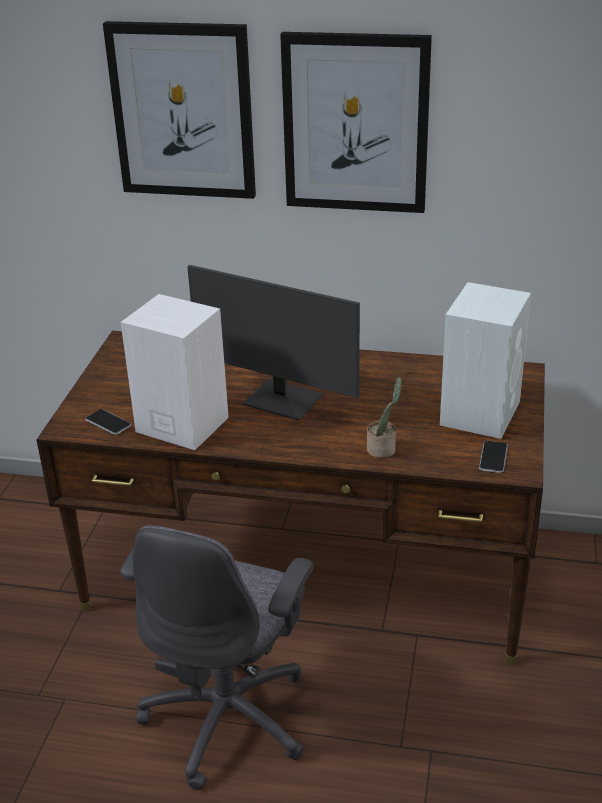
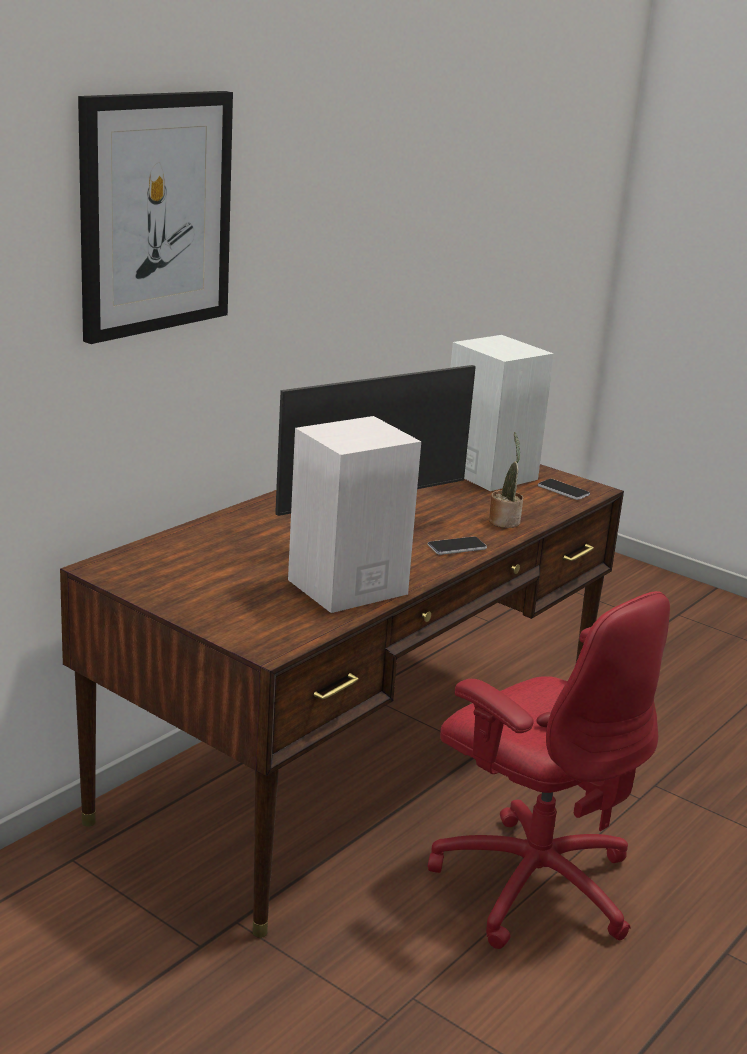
camera: 65 degrees left, 10 degrees down
(108, 423) = (290, 622): phone -> phone (457, 547)
(229, 716) = (532, 882): grey office chair -> red office chair
(355, 123) = (310, 201): picture -> none

